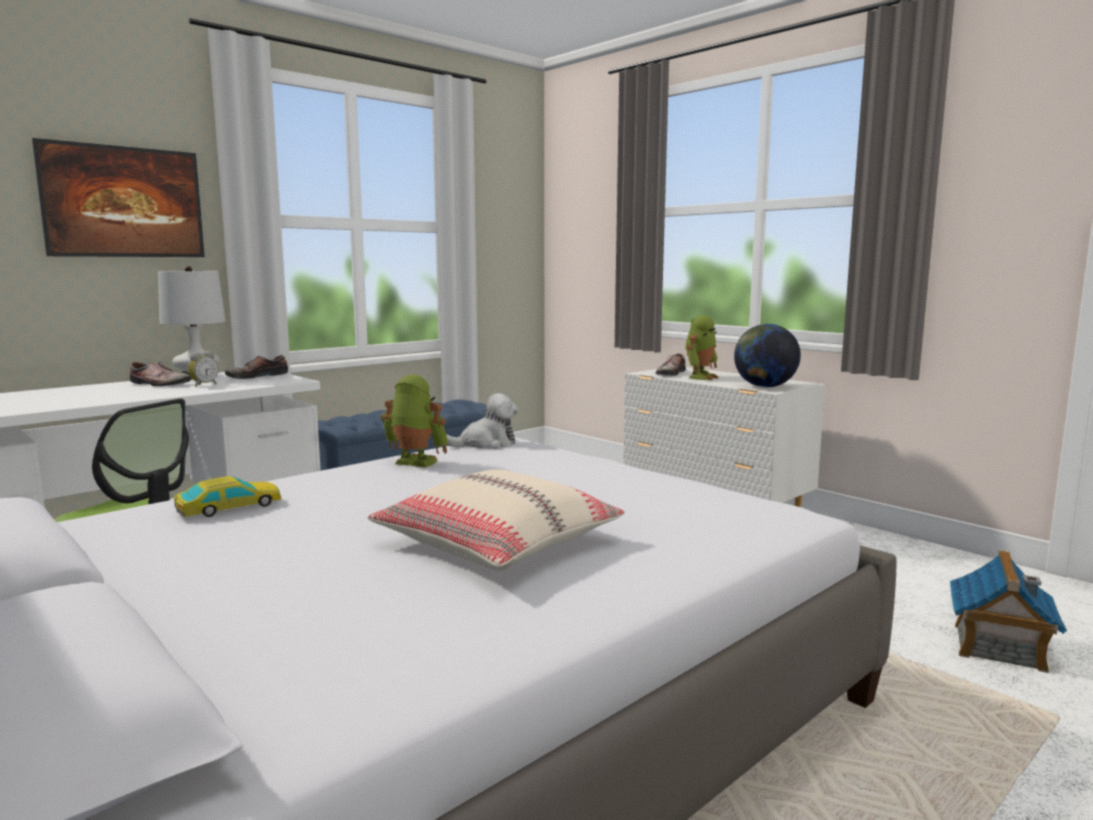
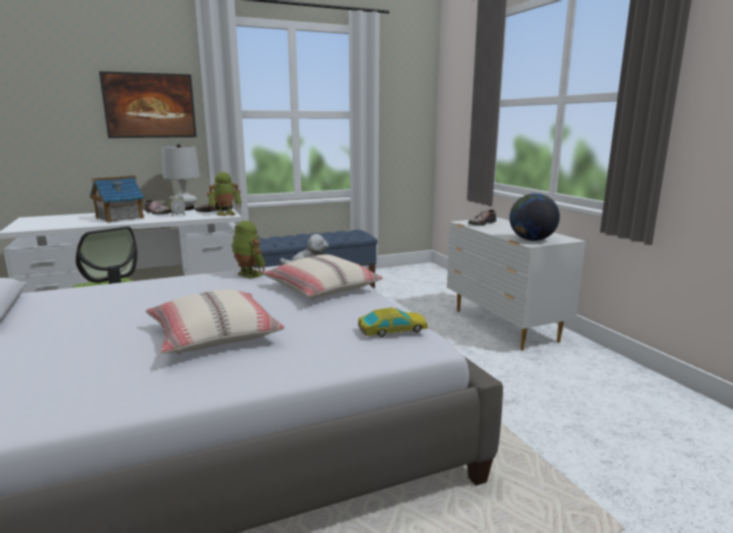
camera: 20 degrees right, 5 degrees up
(229, 507) = (119, 293): toy car -> toy car (392, 330)
(556, 469) = (322, 289): none -> beige pillow
(700, 377) = (497, 228): toy robot -> toy robot (226, 214)
(998, 647) = (629, 465): toy house -> toy house (119, 218)

